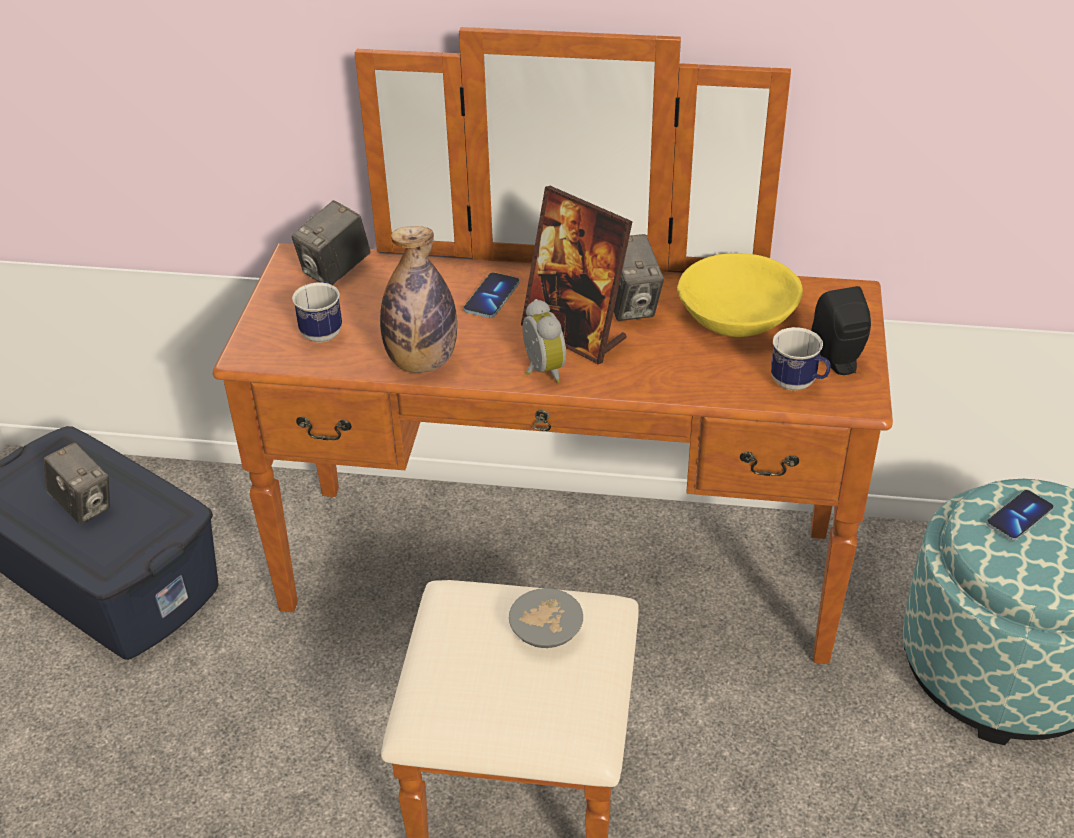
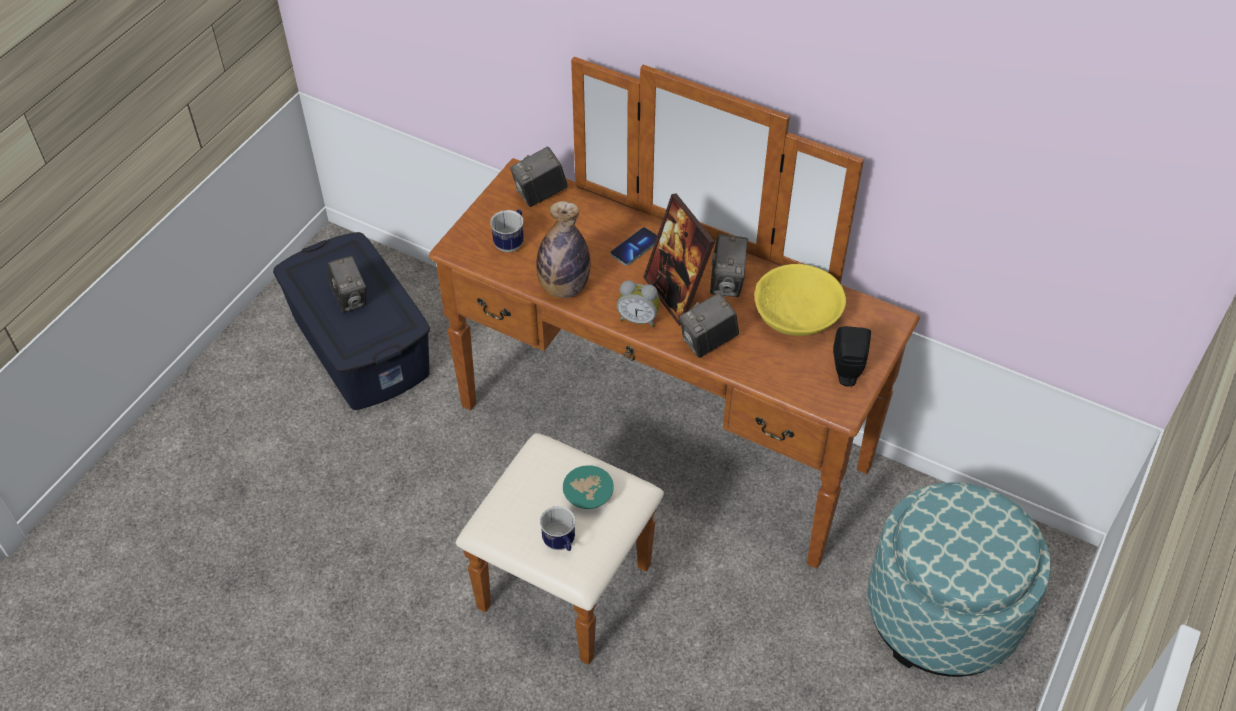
camera: 20 degrees right, 10 degrees up
(541, 371) = (638, 319): alarm clock -> alarm clock turned 105 degrees clockwise
(543, 631) = (586, 494): grey bowl -> turquoise bowl
(646, 373) = (708, 342): none -> camera
(798, 385) = (807, 383): mug -> mug (561, 544)
(1019, 517) = (960, 518): phone -> none

